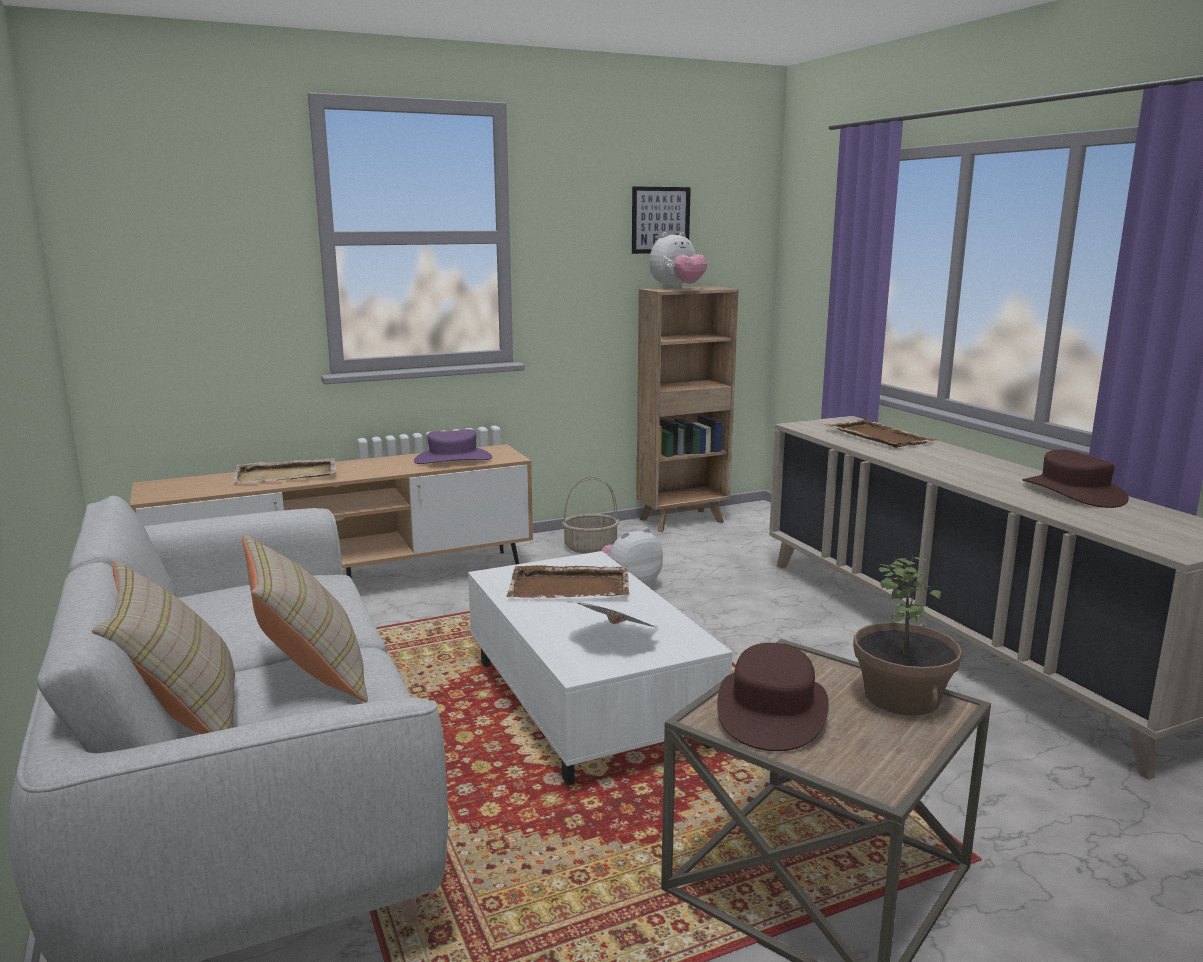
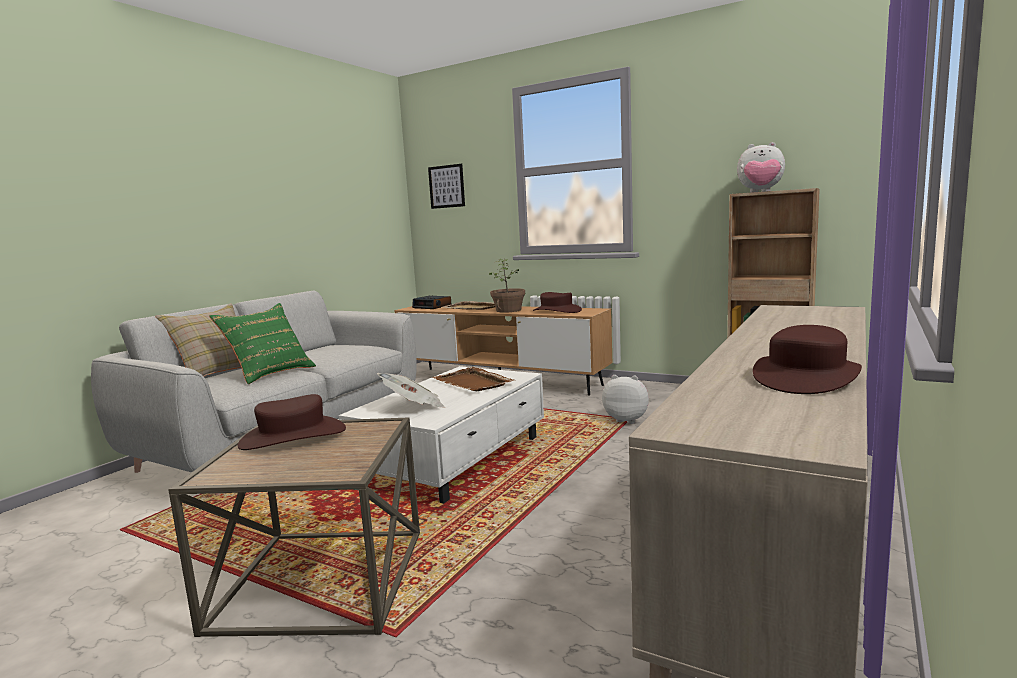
camera: 55 degrees right, 5 degrees down
(190, 484) = (432, 306): none -> alarm clock
(310, 676) = (270, 374): beige pillow -> green pillow
(453, 459) = (556, 311): purple hat -> brown hat
(591, 547) = (659, 396): basket -> none
(660, 220) = (761, 135): picture -> picture (446, 186)
(878, 436) = (812, 320): brown tray -> none
(902, 697) = (346, 459): potted plant -> potted plant (509, 310)

